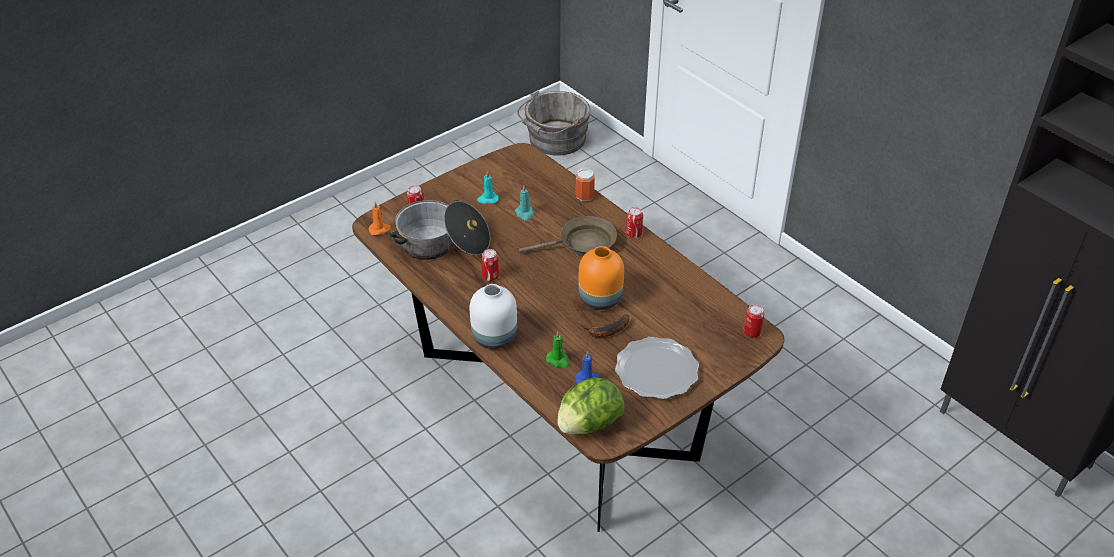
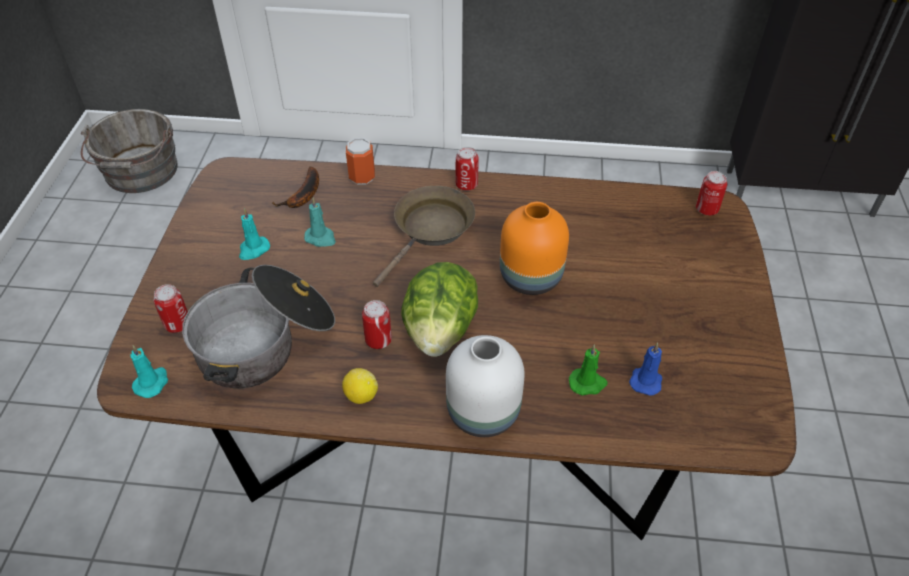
camera: 45 degrees left, 5 degrees up
(380, 229) = (152, 382): orange candle -> turquoise candle
(453, 293) = (361, 395): none -> lemon
(589, 424) = (720, 433): lettuce -> lettuce (440, 331)
(606, 331) = (586, 309): banana -> banana (303, 195)
(656, 370) = (690, 314): plate -> none

